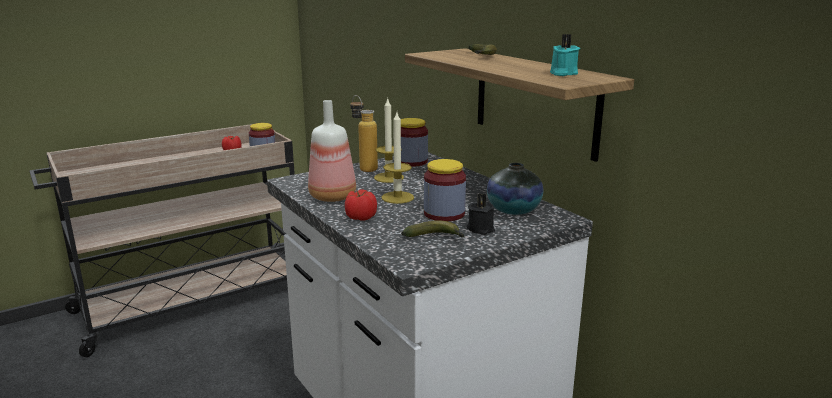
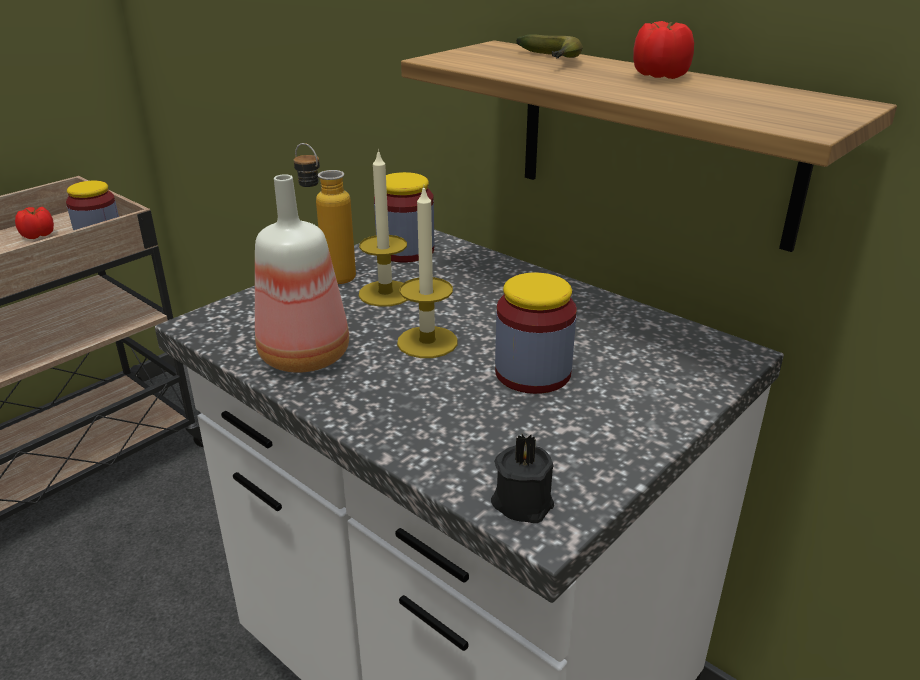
camera: 15 degrees left, 10 degrees up
(360, 218) = (384, 407): tomato -> tomato (659, 76)
(436, 238) = (554, 441): banana -> none
(481, 229) = (619, 402): black candle -> black candle (522, 501)
(513, 210) = (644, 346): vase -> none
(562, 73) = (760, 99): turquoise candle -> none

